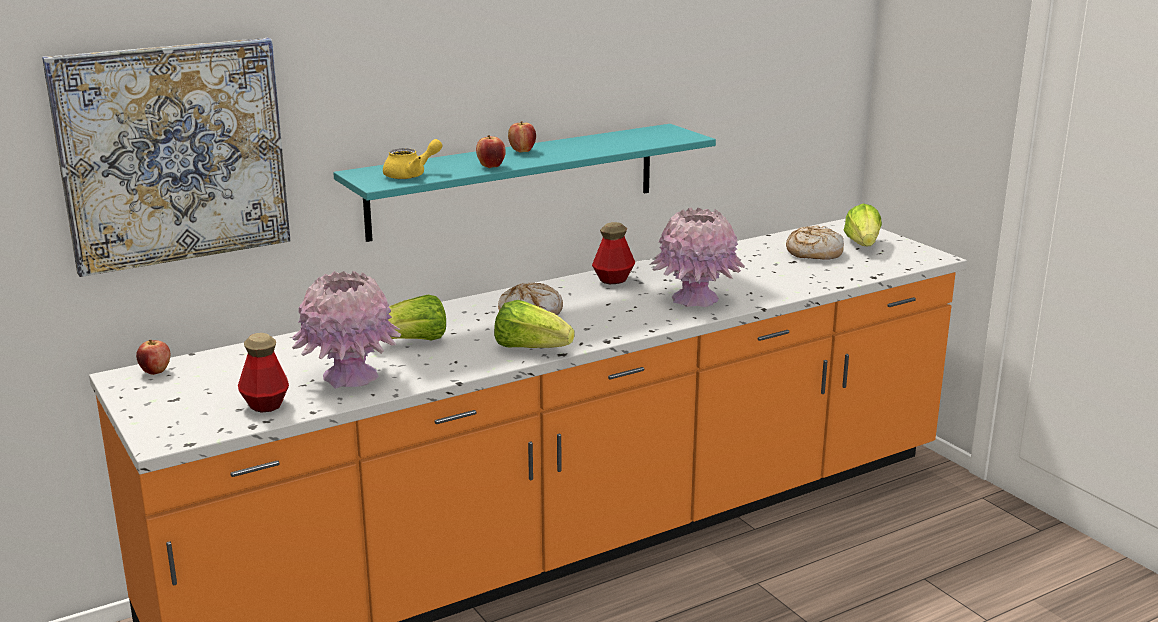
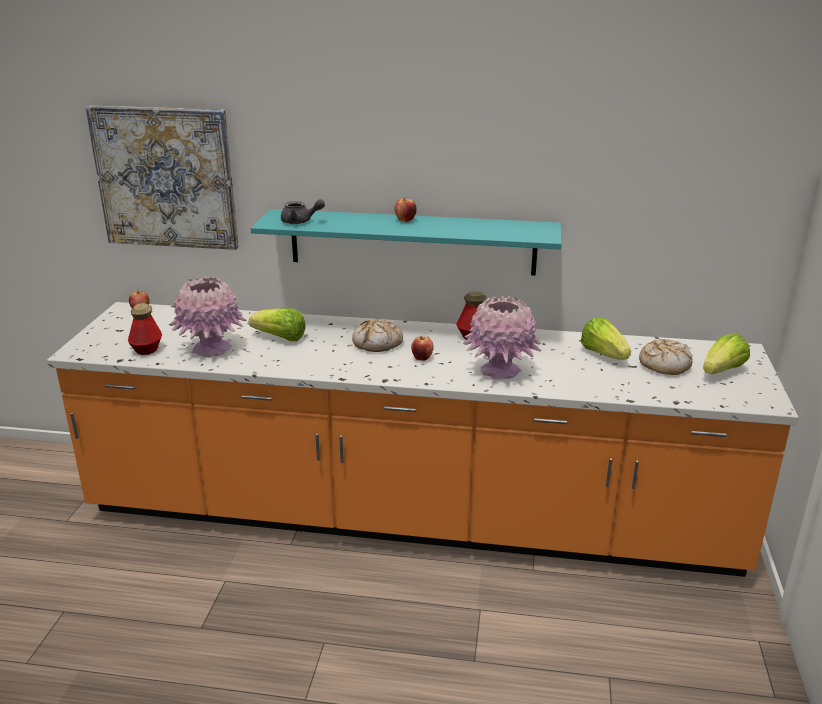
camera: 40 degrees right, 5 degrees up
(411, 175) = (300, 222): yellow teapot -> grey teapot
(491, 166) = (358, 227): apple -> apple (422, 358)
(530, 348) = (332, 367): lettuce -> lettuce (604, 354)

